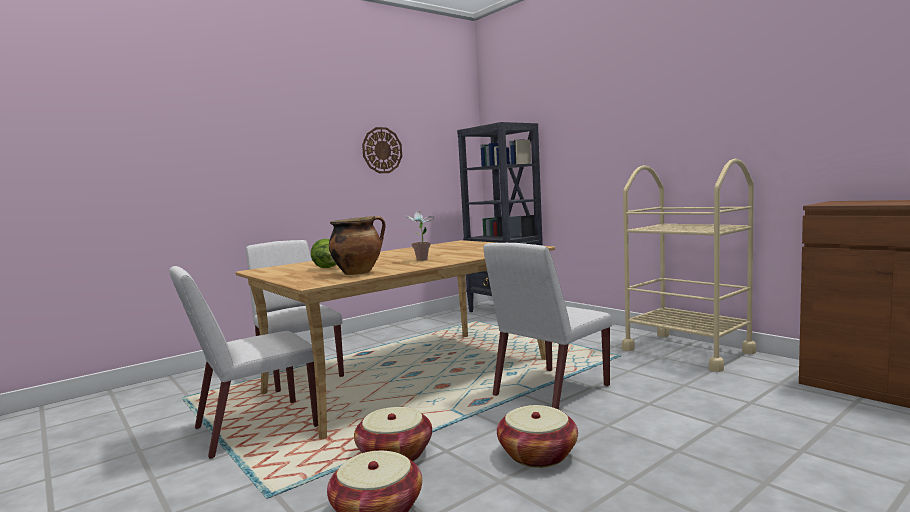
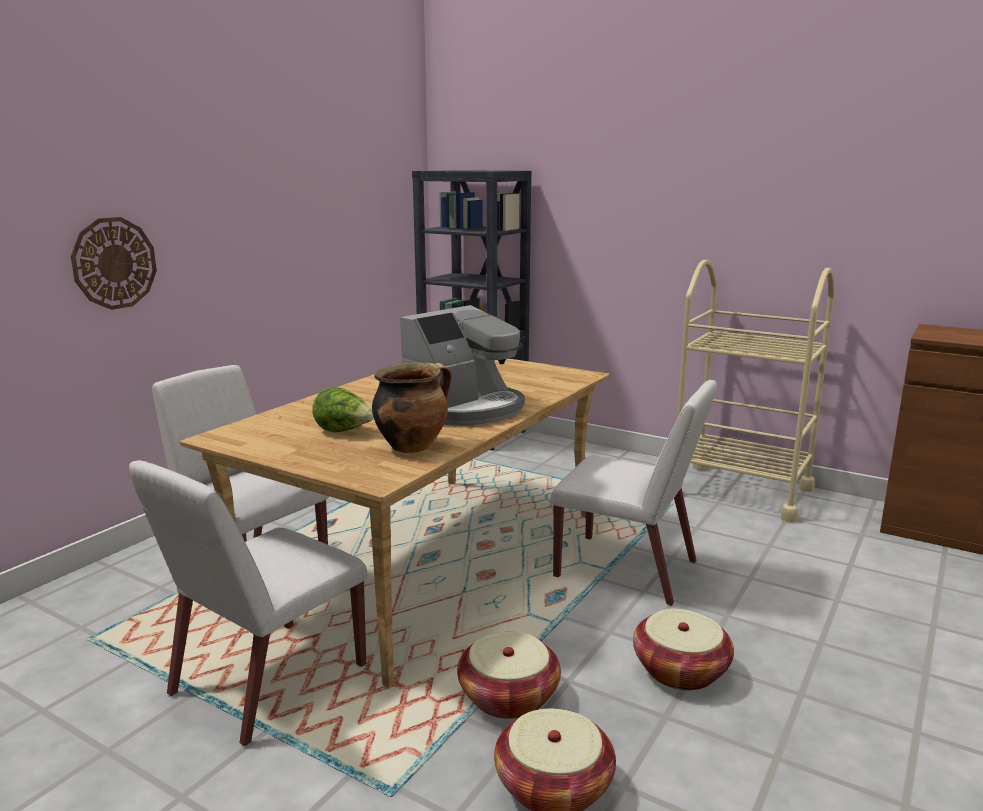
camera: 20 degrees left, 10 degrees up
(382, 150) = (307, 202): wall clock -> wall clock (114, 263)
(422, 260) = (465, 409): potted plant -> coffee machine
(550, 391) = (628, 570): white chair -> white chair turned 90 degrees counterclockwise

